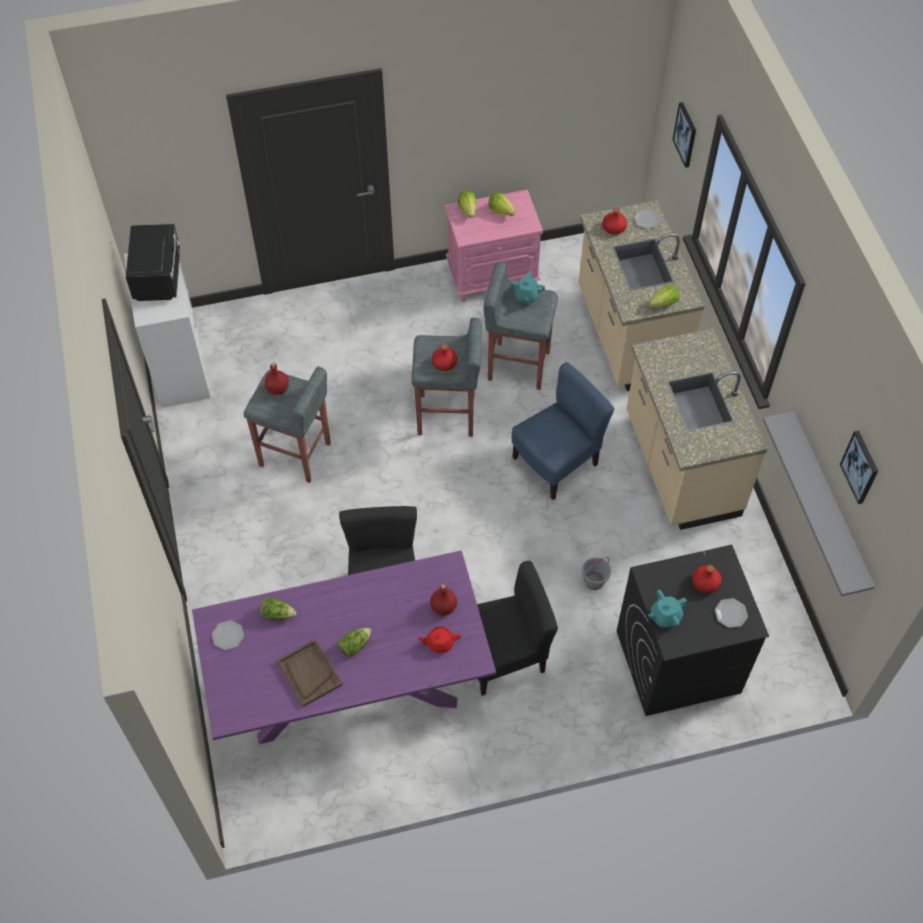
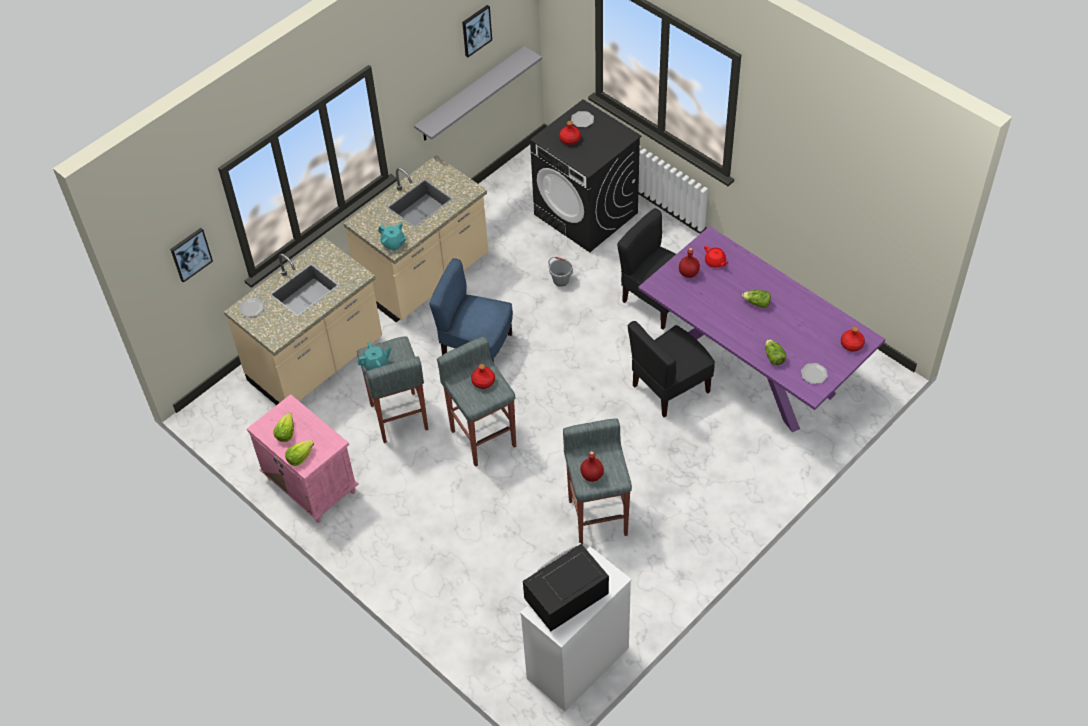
camera: 120 degrees left, 5 degrees down
(309, 673) = (797, 315): brown tray -> none
(613, 228) = (275, 324): red bottle -> red bottle (852, 344)
(664, 303) = (338, 260): lettuce -> none
(665, 616) = (610, 147): turquoise teapot -> turquoise teapot (393, 244)

